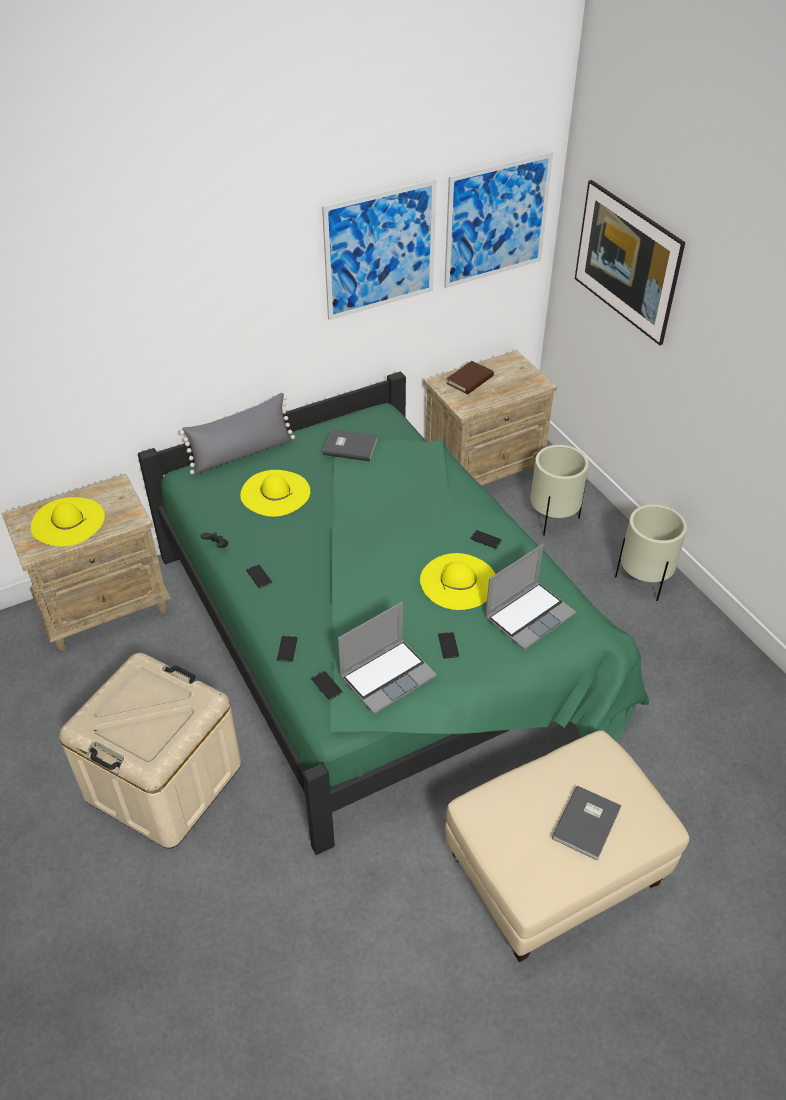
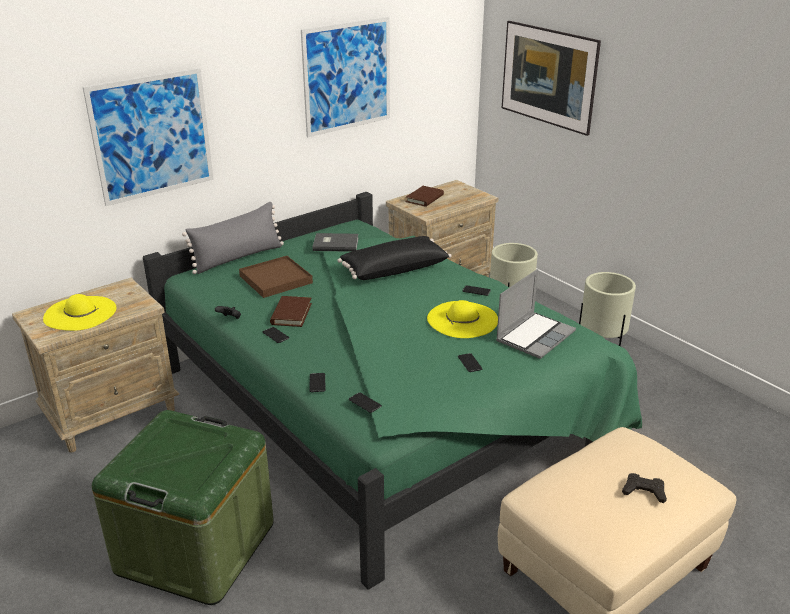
camera: 10 degrees left, 15 degrees down
(164, 781) = (196, 547): beige storage box -> green storage box
(275, 493) = (275, 279): yellow hat -> brown tray
(281, 547) = (291, 314): none -> brown book
(388, 676) = (421, 389): laptop -> none
(405, 493) = (394, 269): none -> black pillow
(496, 220) = (436, 60): picture -> picture (152, 136)
(588, 823) = (644, 491): grey book -> black game controller

